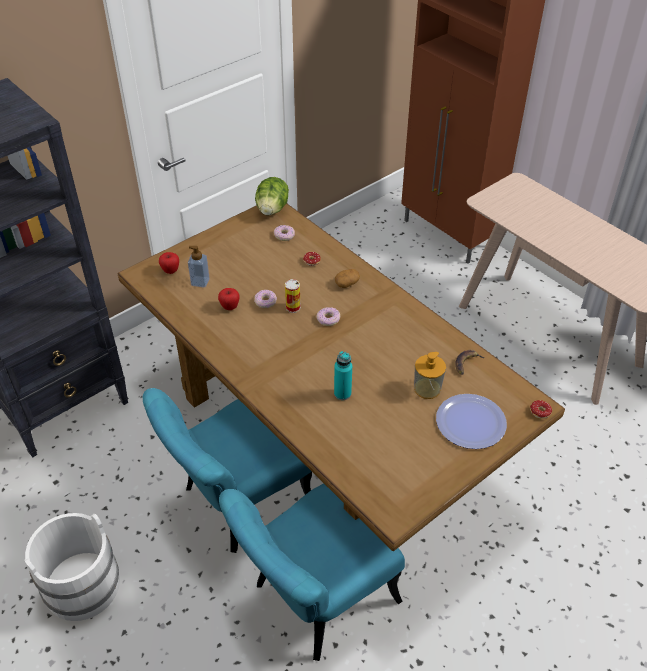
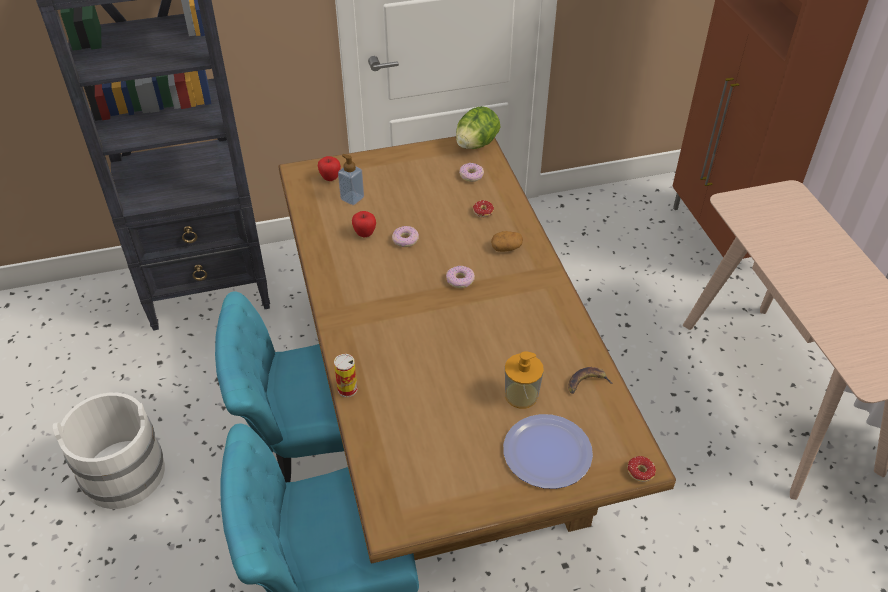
camera: 25 degrees right, 0 degrees up
(293, 307) = (430, 255): can -> can (347, 389)
(342, 393) = (422, 366): turquoise bottle -> none

